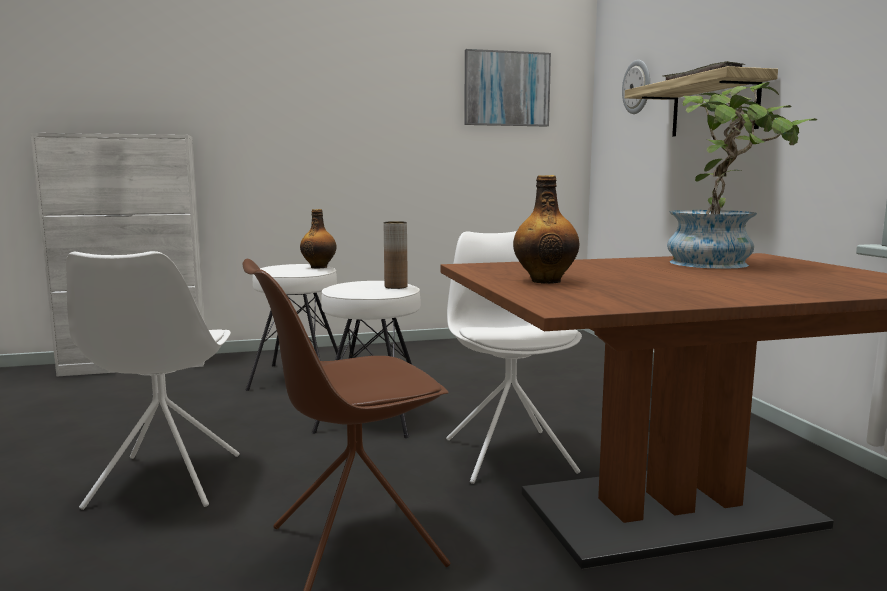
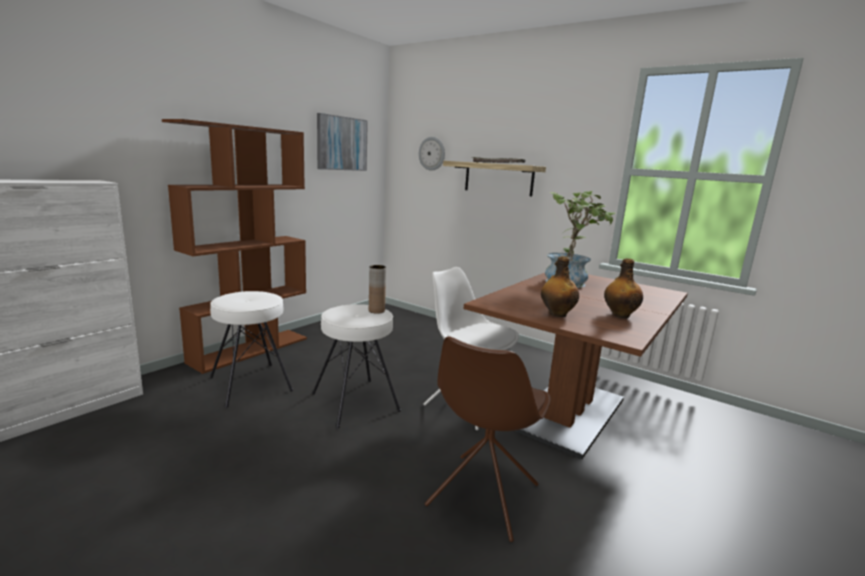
camera: 40 degrees left, 5 degrees up
(164, 482) = (296, 508): white chair -> none
(319, 267) = (267, 295): bottle -> bottle (620, 315)
(346, 350) = (250, 349): none -> brown bookcase

